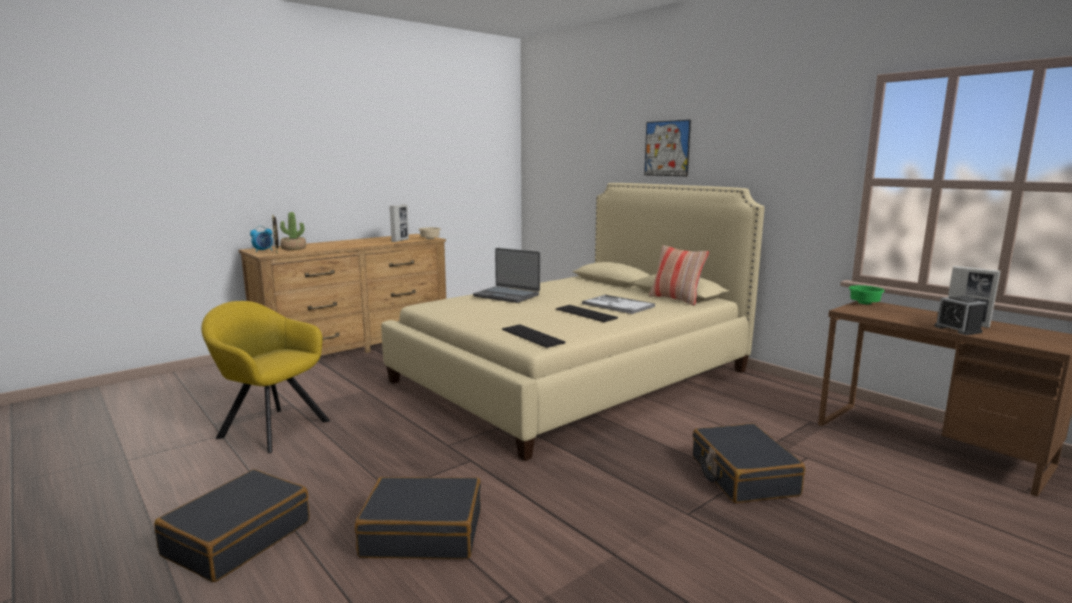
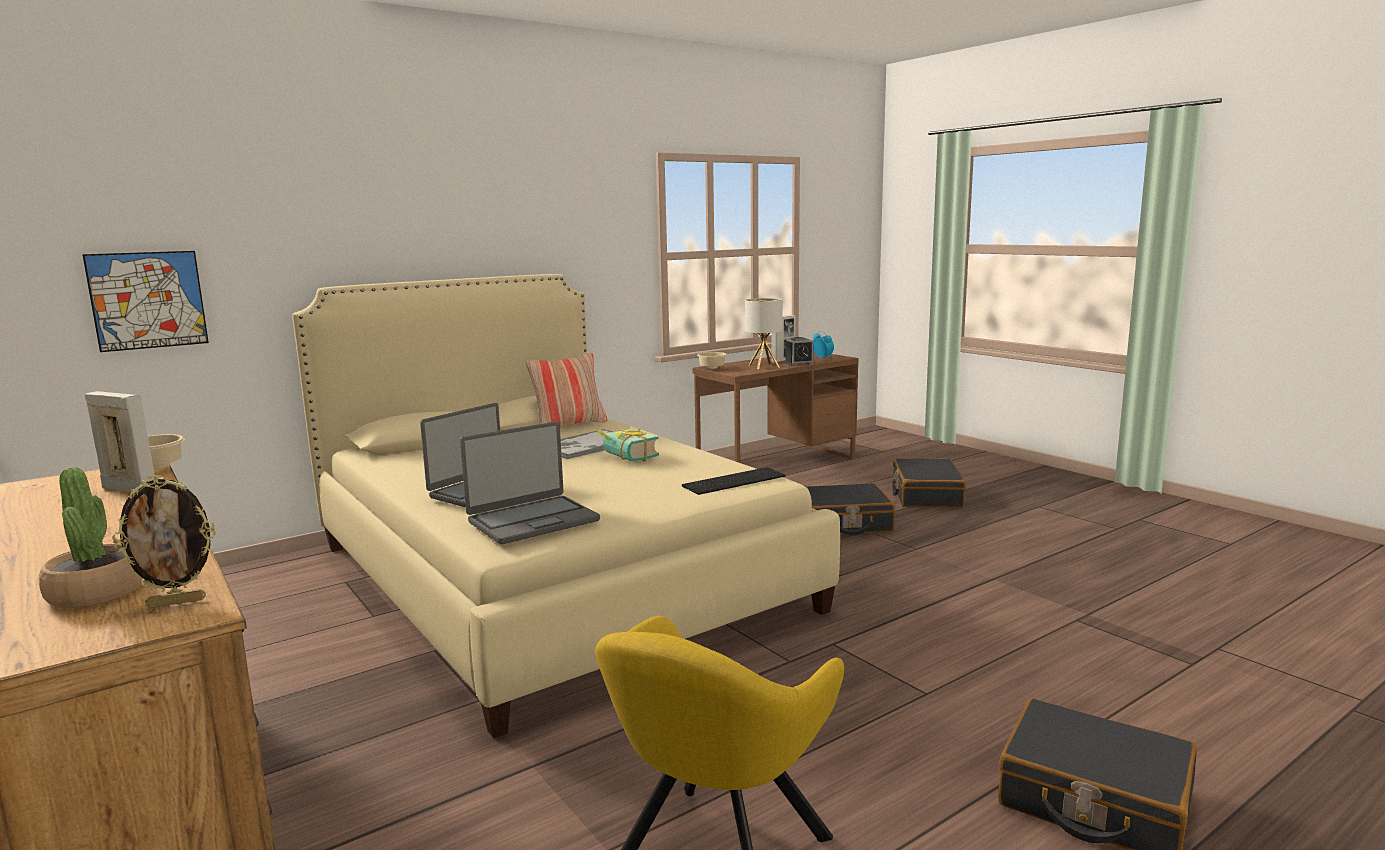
camera: 85 degrees left, 0 degrees up
(263, 250) = (76, 634): alarm clock -> alarm clock (823, 357)
(423, 532) = (1007, 665): black suitcase -> black suitcase (926, 495)
(453, 304) = (532, 521): none -> laptop
(587, 313) = (626, 458): keyboard -> book
(667, 148) = (415, 226): picture -> picture (148, 300)
(865, 303) = (712, 368): green bowl -> beige bowl
(908, 317) = (764, 366): none -> table lamp

